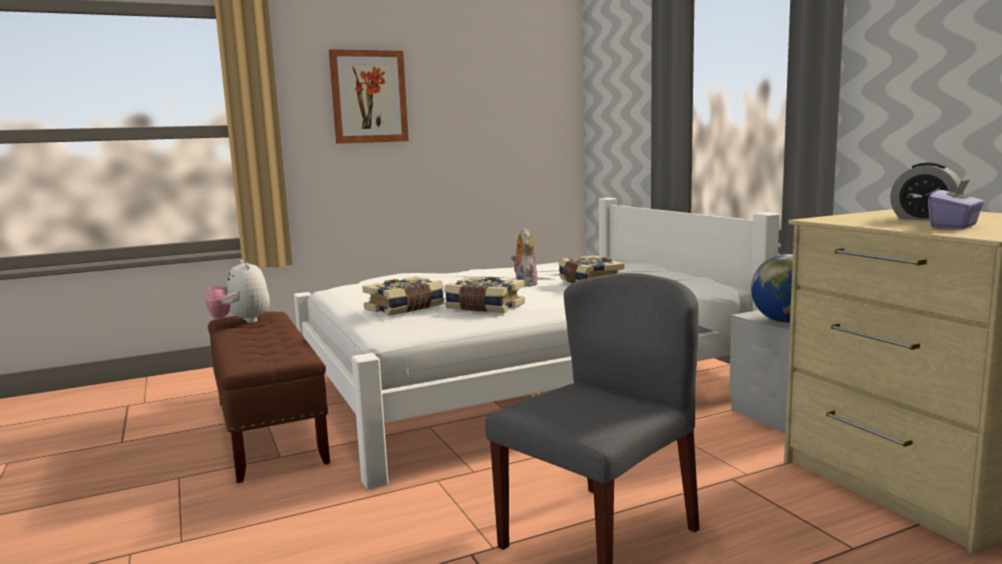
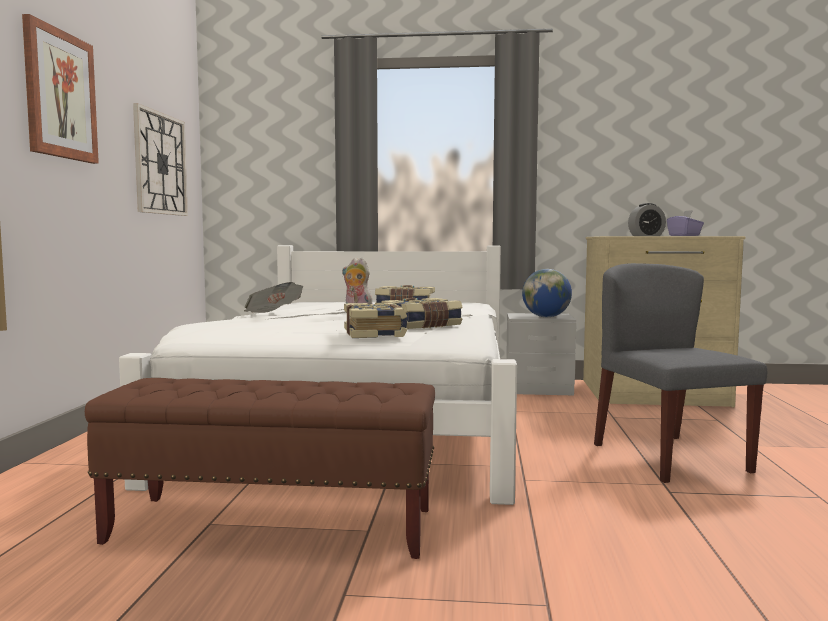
camera: 60 degrees left, 5 degrees down
(241, 322) = (169, 389): plush toy -> none
(487, 273) = (273, 315): none -> newspaper
(506, 126) = (160, 164): none -> wall clock

